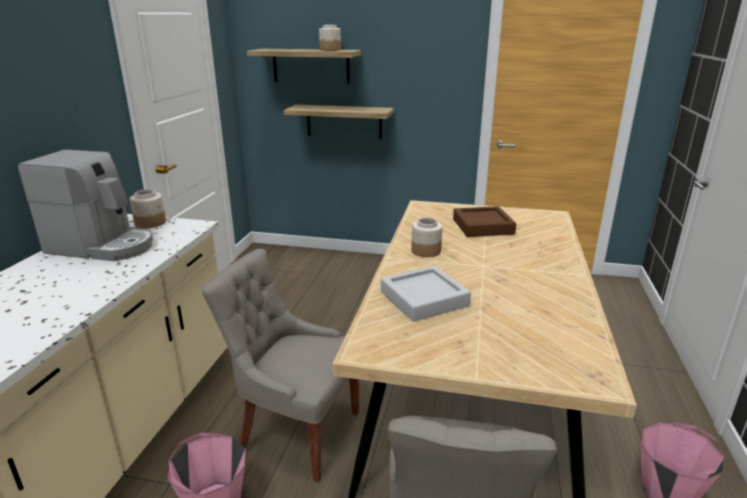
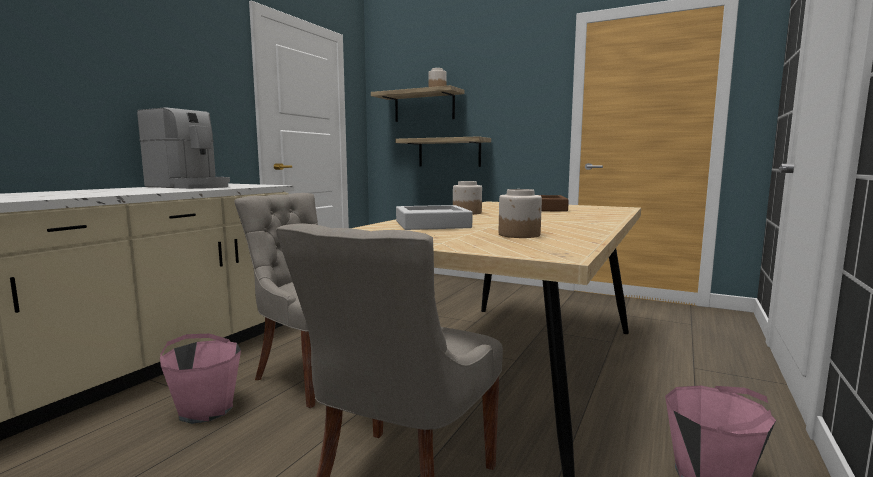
camera: 15 degrees right, 15 degrees down
(151, 223) = (242, 184): jar -> jar (519, 235)

